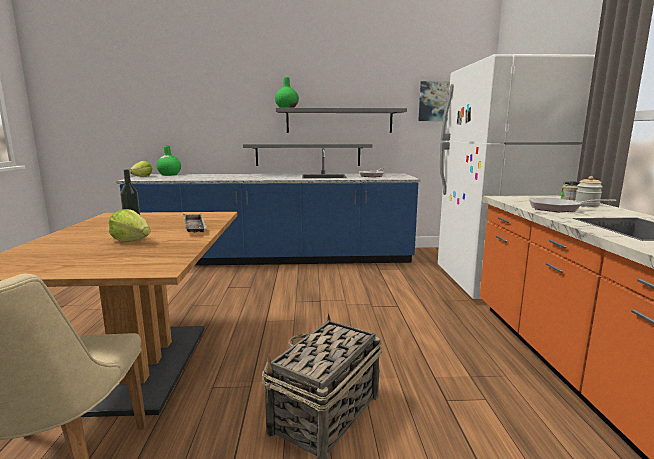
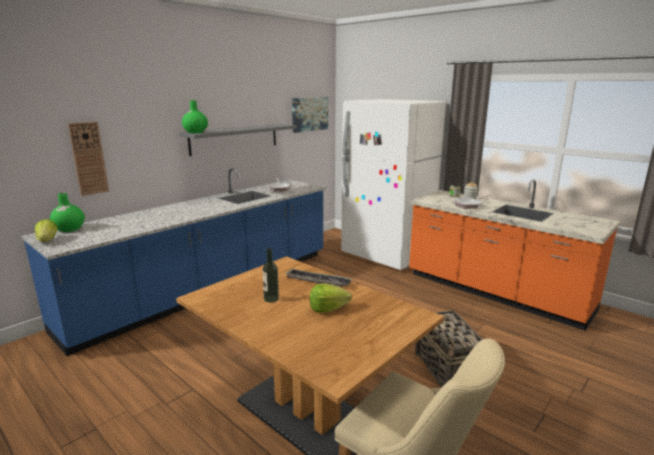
camera: 45 degrees left, 5 degrees up
(198, 124) = (88, 158): none -> wall clock
(308, 154) = (210, 175): grey shelf -> none

